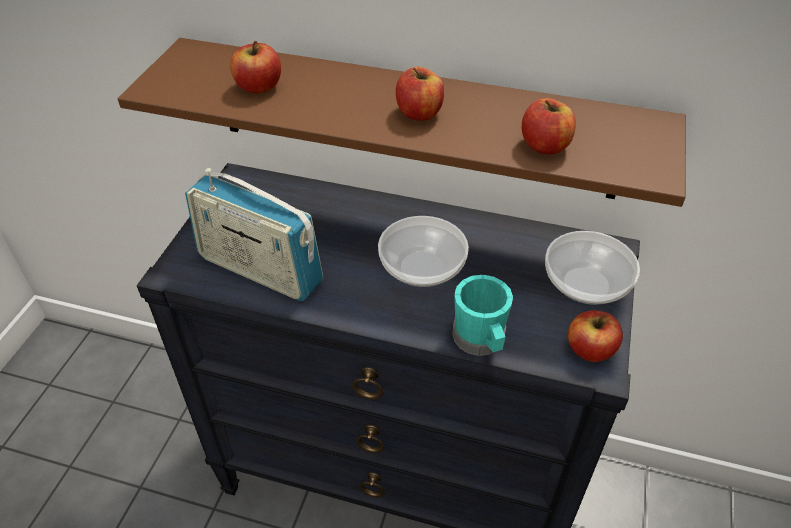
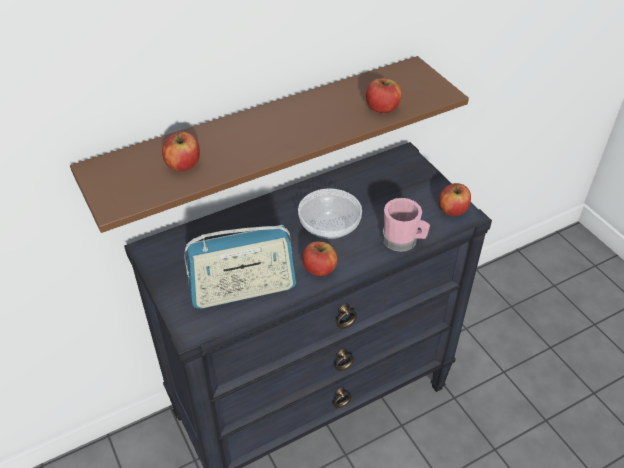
camera: 45 degrees left, 0 degrees up
(419, 113) = (298, 126): apple -> apple (319, 268)
(481, 340) = (403, 241): turquoise mug -> pink mug
(584, 284) = (413, 180): bowl -> none

